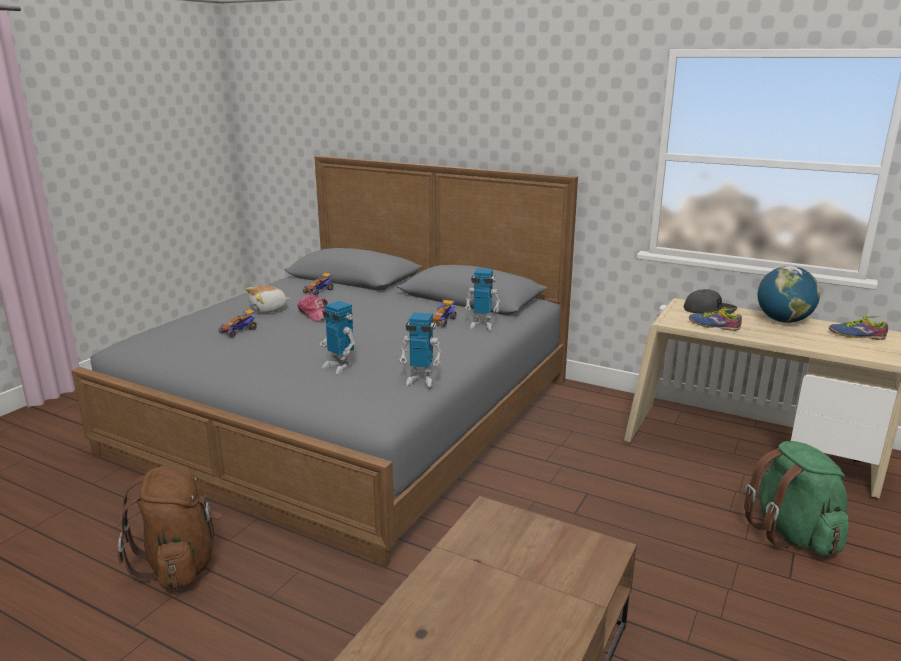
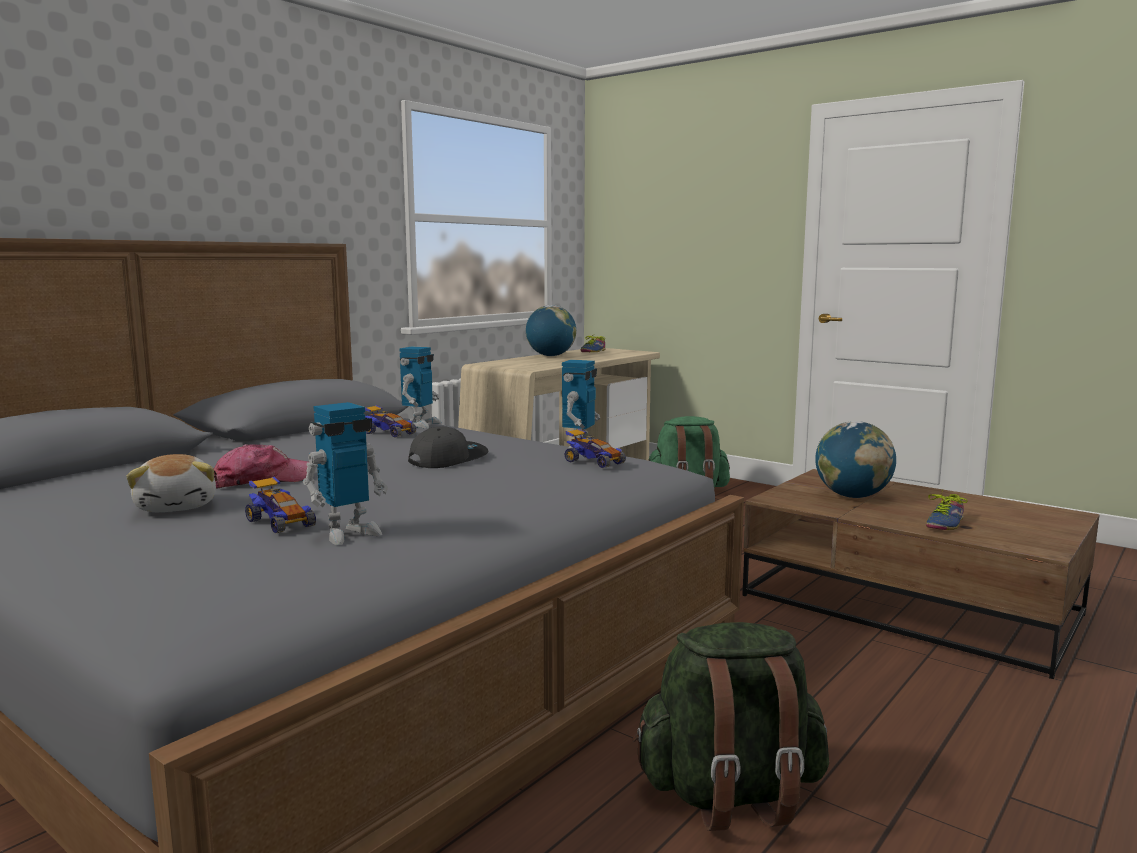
camera: 80 degrees left, 10 degrees down
(180, 564) = (730, 794): brown backpack -> green backpack
(319, 291) = (119, 479): toy car -> toy car (593, 462)
(339, 366) = (518, 472): toy robot -> toy robot (348, 533)
(518, 562) = (852, 496): none -> globe
(709, 310) = (510, 362): grey cap -> grey cap (447, 459)
(714, 325) = (549, 364): shoe -> shoe (942, 523)

